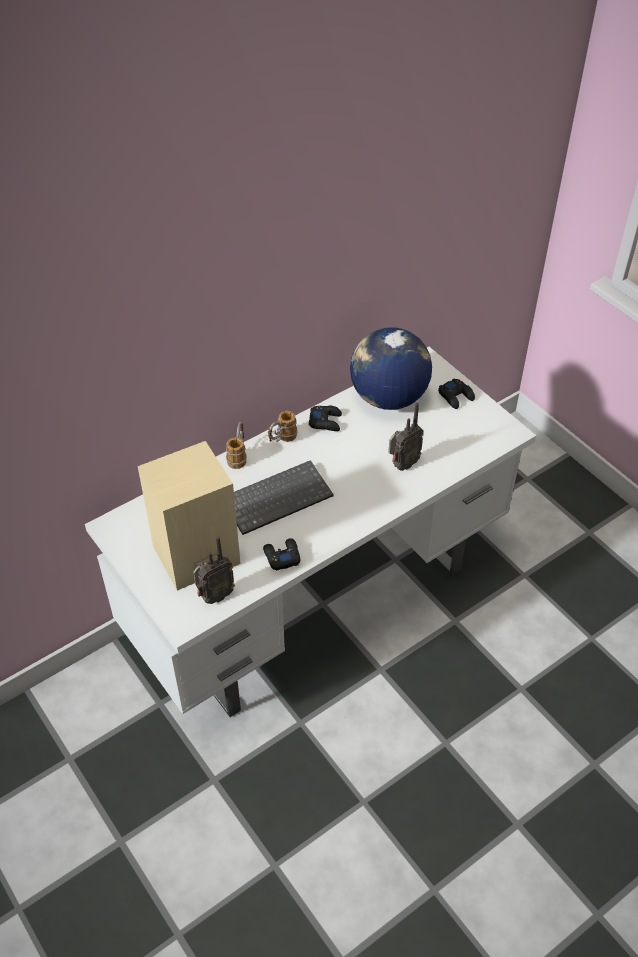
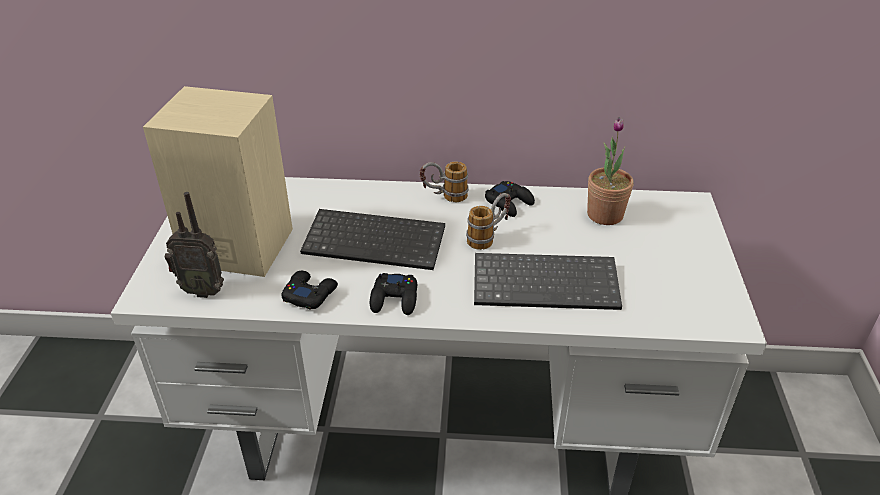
camera: 40 degrees right, 10 degrees down
(238, 455) = (387, 189): mug -> mug (489, 236)
(388, 398) = (605, 215): globe -> potted plant
(402, 465) = (547, 282): radio -> keyboard
(456, 396) = (692, 251): black game controller -> black game controller (395, 299)

